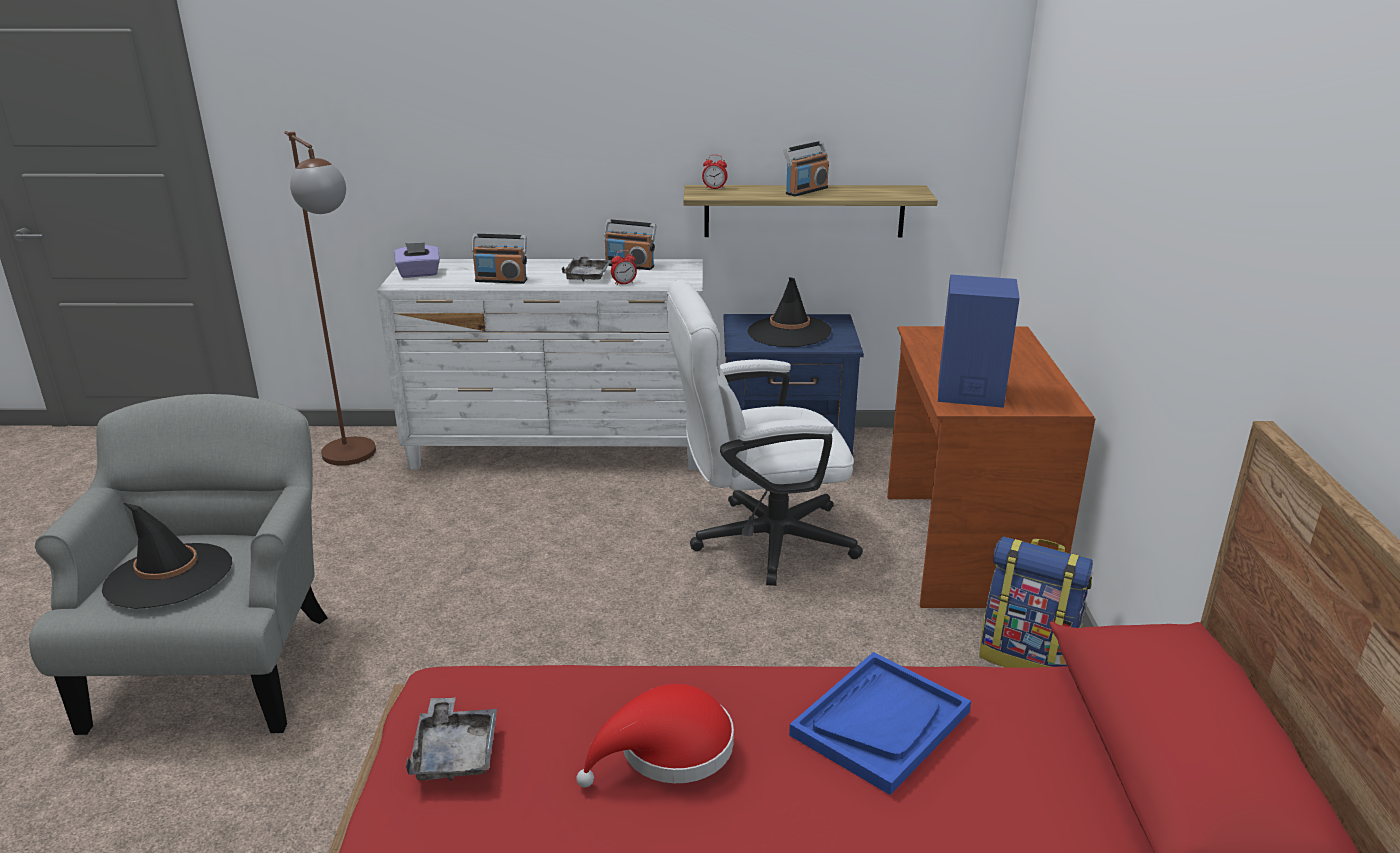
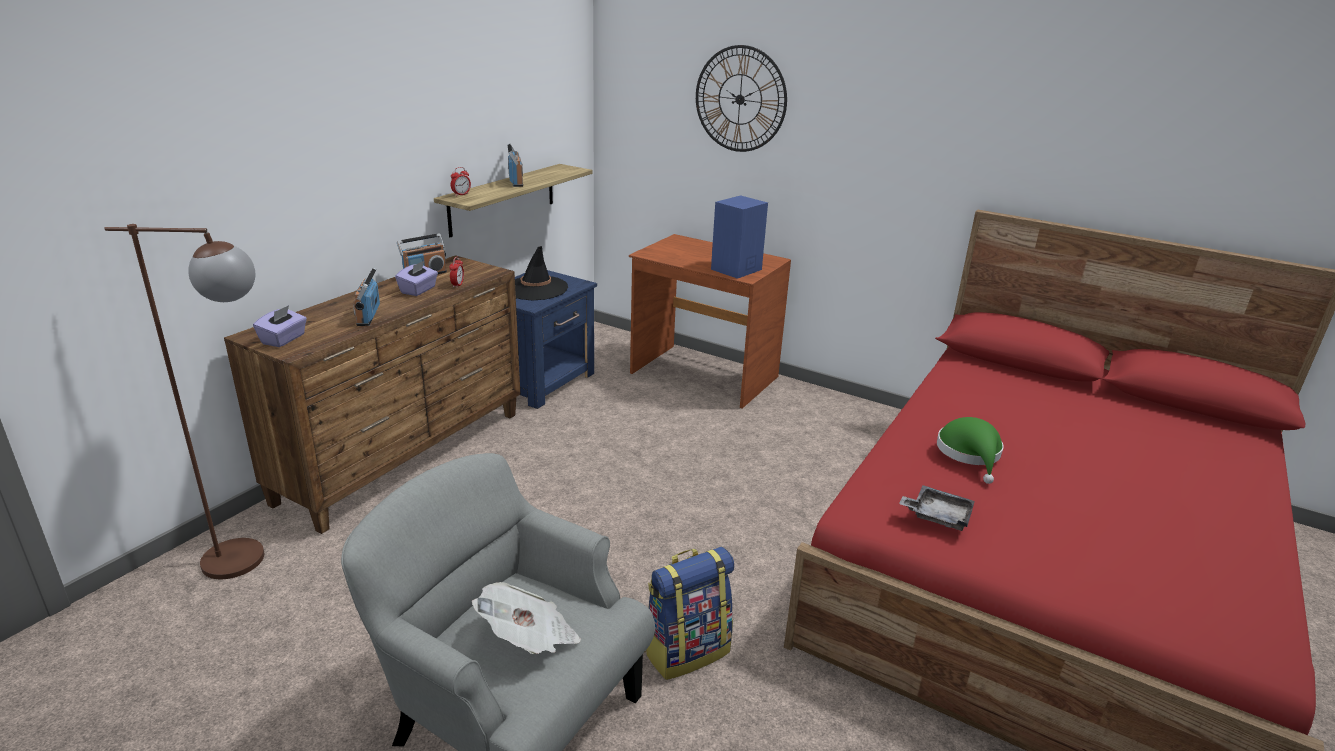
camera: 60 degrees left, 0 degrees up
(169, 576) = (529, 639): black hat -> newspaper
(501, 280) = (368, 316): radio -> radio turned 135 degrees clockwise
(559, 451) = (406, 456): white dresser -> brown dresser
(587, 275) = (418, 290): grey tray -> purple tissue box
(668, 750) = (970, 454): red hat -> green hat
(758, 541) = (625, 427): white office chair -> none
(880, 723) = (968, 402): blue tray -> none
(1027, 656) = (806, 400): backpack -> backpack (686, 650)
(1107, 126) = (740, 99): none -> wall clock

